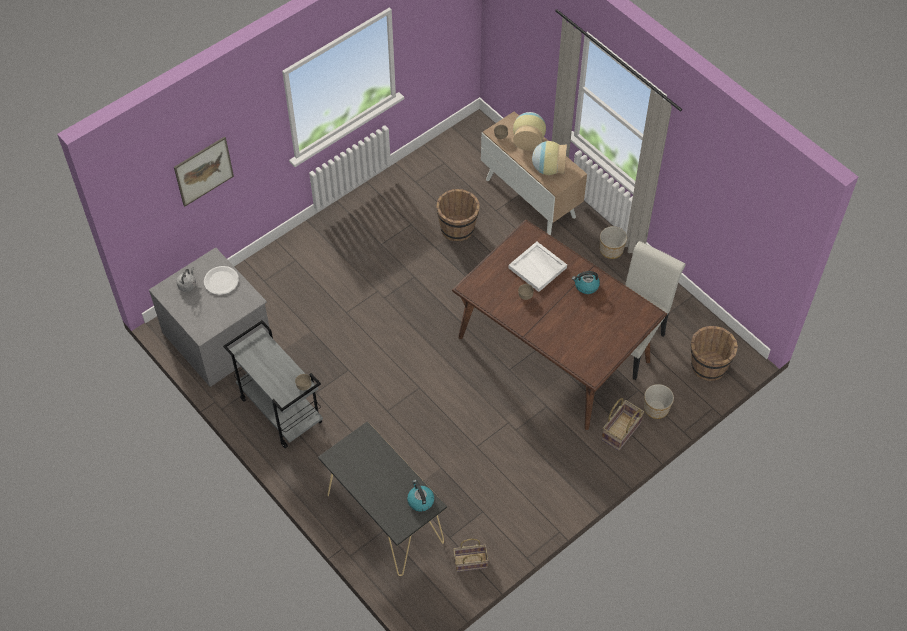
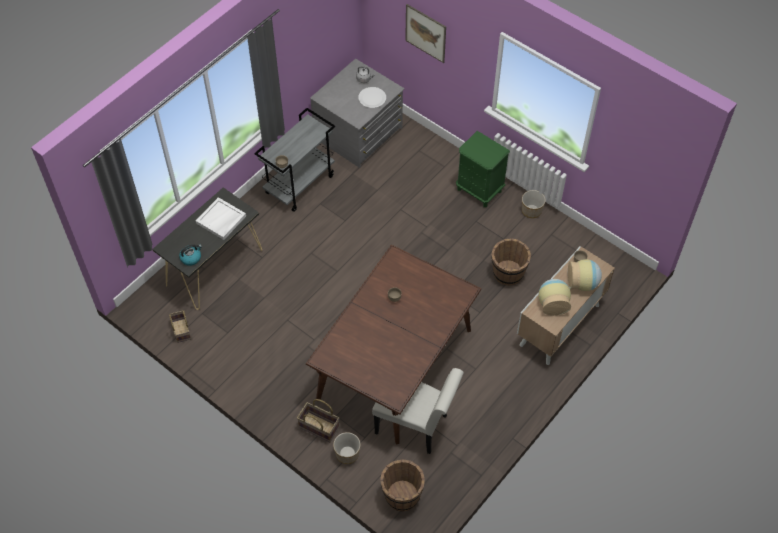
camera: 80 degrees right, 0 degrees up
(338, 233) = (479, 190): none -> green nightstand
(538, 268) = (427, 304): white tray -> white tray (221, 220)
(586, 286) = (416, 344): kettle -> none
(611, 250) = (517, 399): planter -> planter (531, 211)

